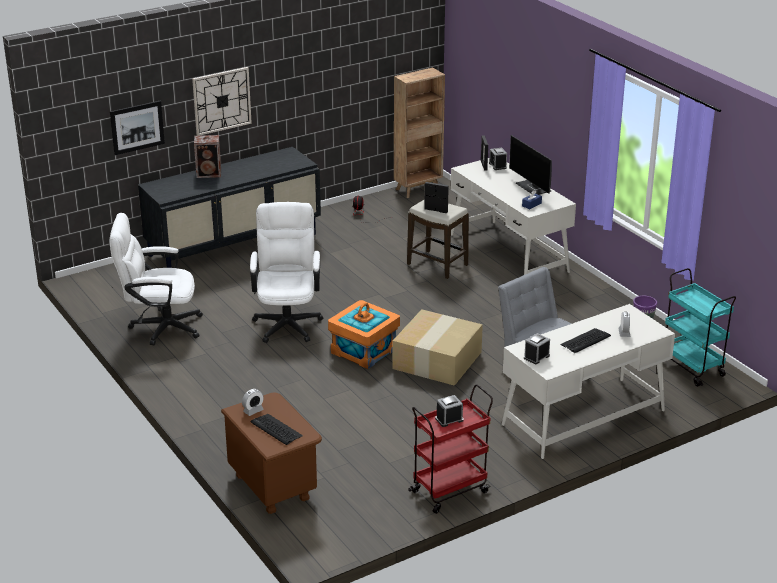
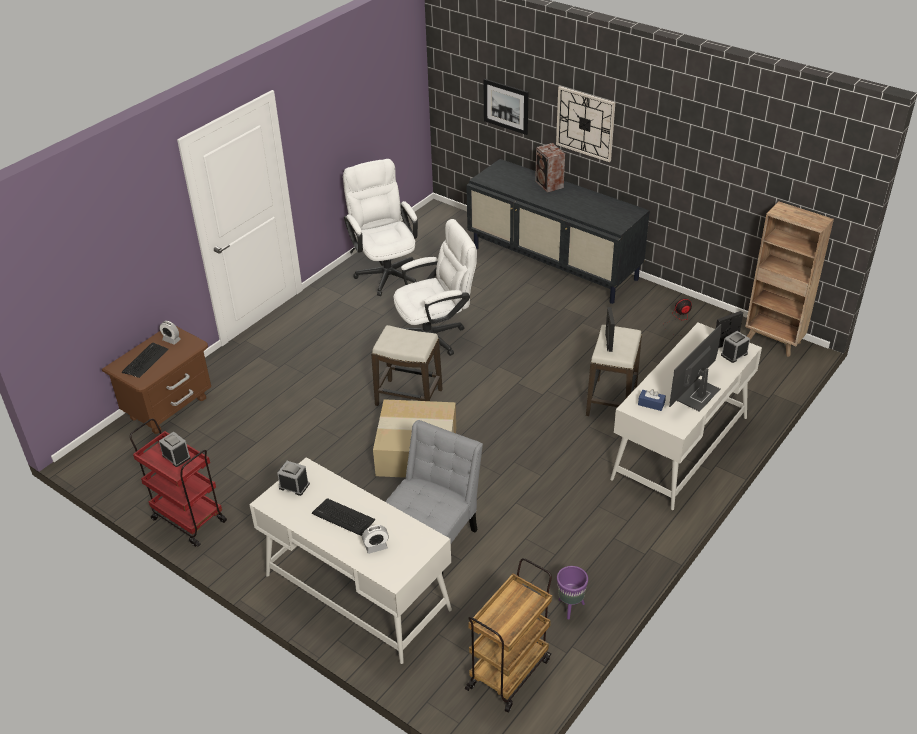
camera: 70 degrees right, 10 degrees up
(364, 350) = (409, 397): orange storage box -> stool
(692, 369) = (508, 674): turquoise cart -> brown cart

